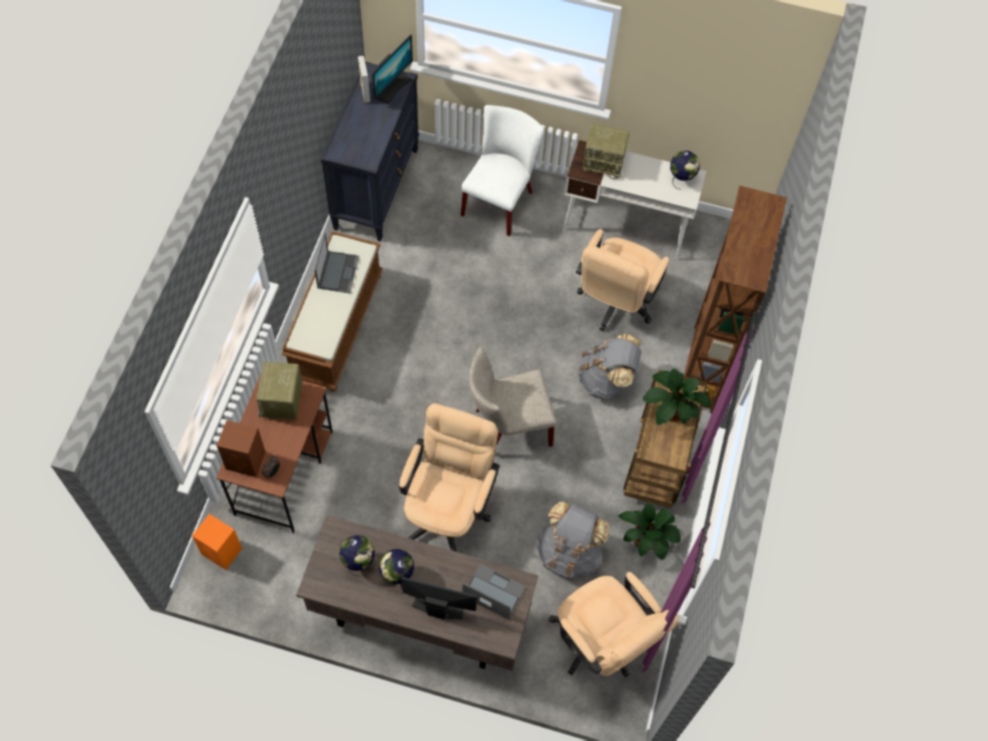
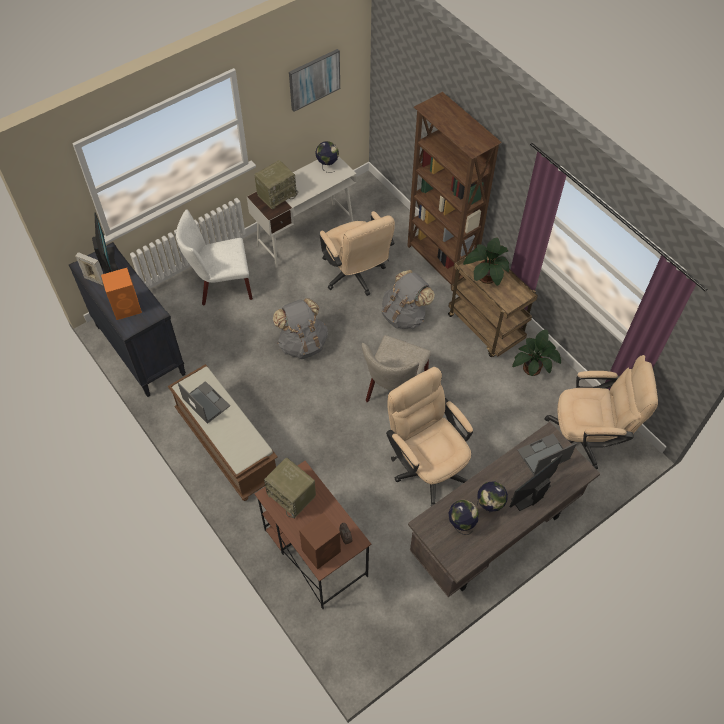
camera: 50 degrees left, 5 degrees down
(222, 552) = (345, 636): orange speaker -> orange speaker (127, 307)
(500, 200) = (220, 286): white chair -> white chair turned 75 degrees counterclockwise
(569, 553) = (511, 415): grey backpack -> grey backpack (302, 343)
(719, 83) = (314, 79): none -> picture

